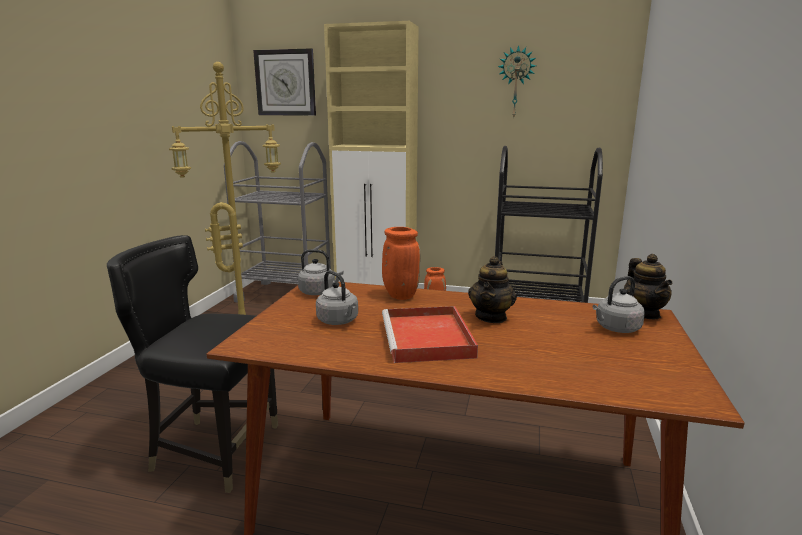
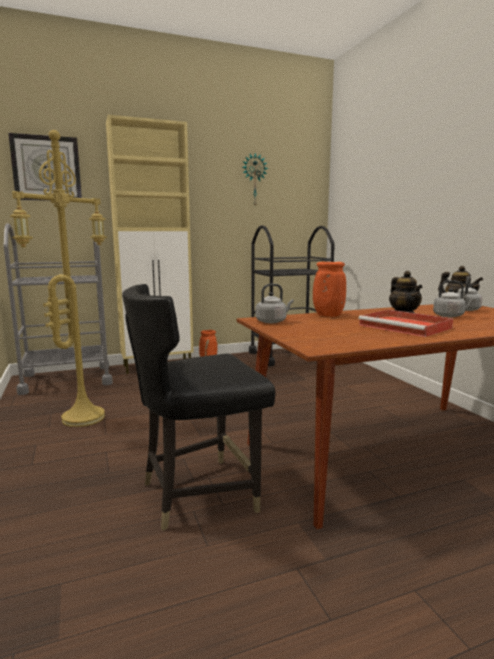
camera: 35 degrees left, 5 degrees down
(339, 321) = (335, 329): grey kettle -> grey kettle (450, 316)

